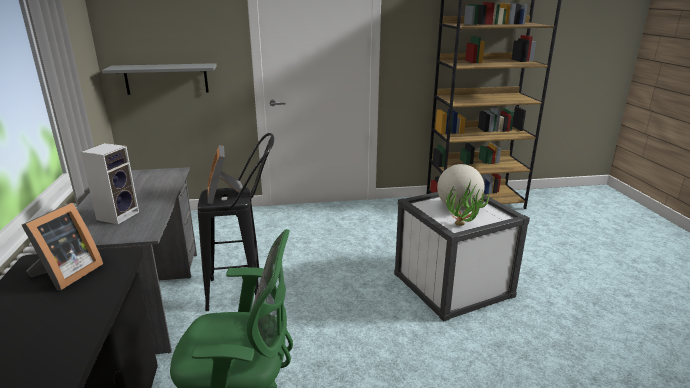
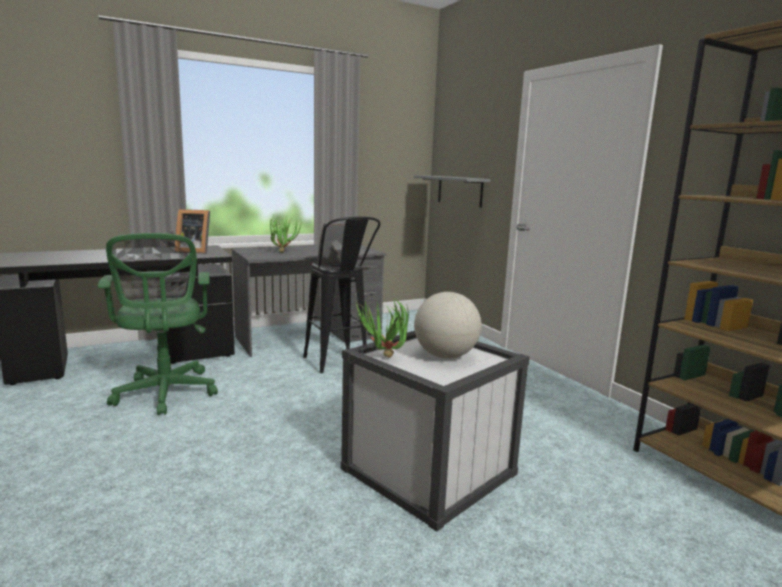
camera: 70 degrees right, 10 degrees down
(118, 215) = (283, 252): speaker -> potted plant

